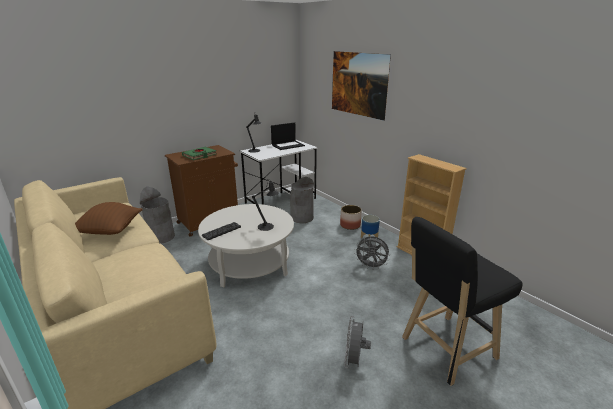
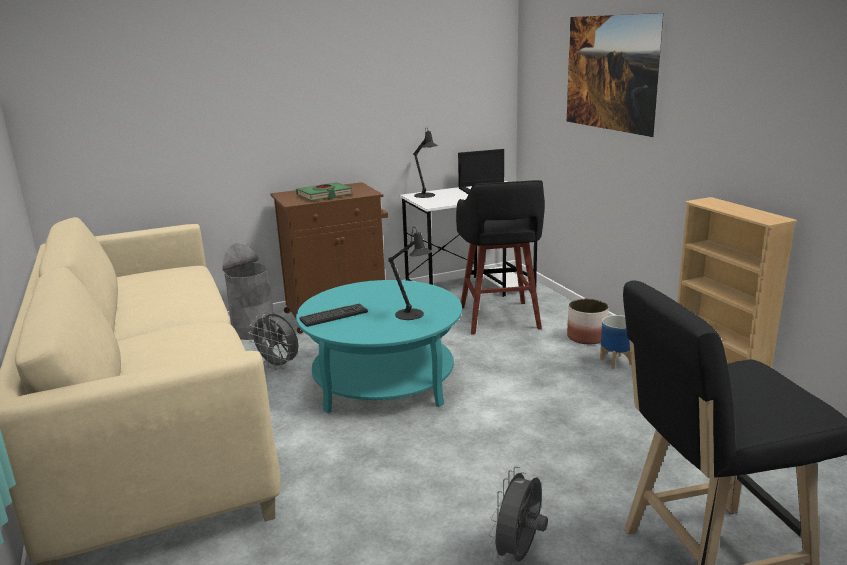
camera: 15 degrees right, 5 degrees down
(110, 231) = (161, 300): brown pillow -> none
(249, 263) = (383, 381): white coffee table -> turquoise coffee table
(302, 218) = (499, 319): grey trash can -> black stool
(371, 266) = (604, 407): grey fan -> grey fan (279, 365)

